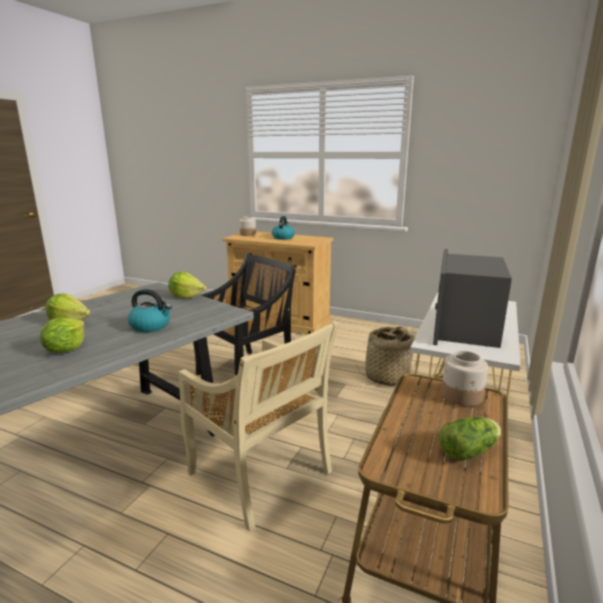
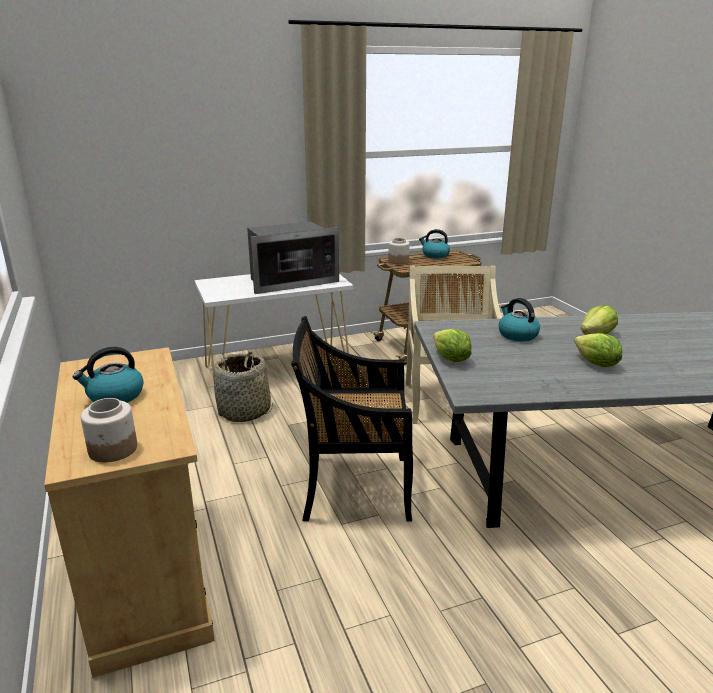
camera: 135 degrees left, 5 degrees up
(470, 450) = (435, 255): lettuce -> kettle

